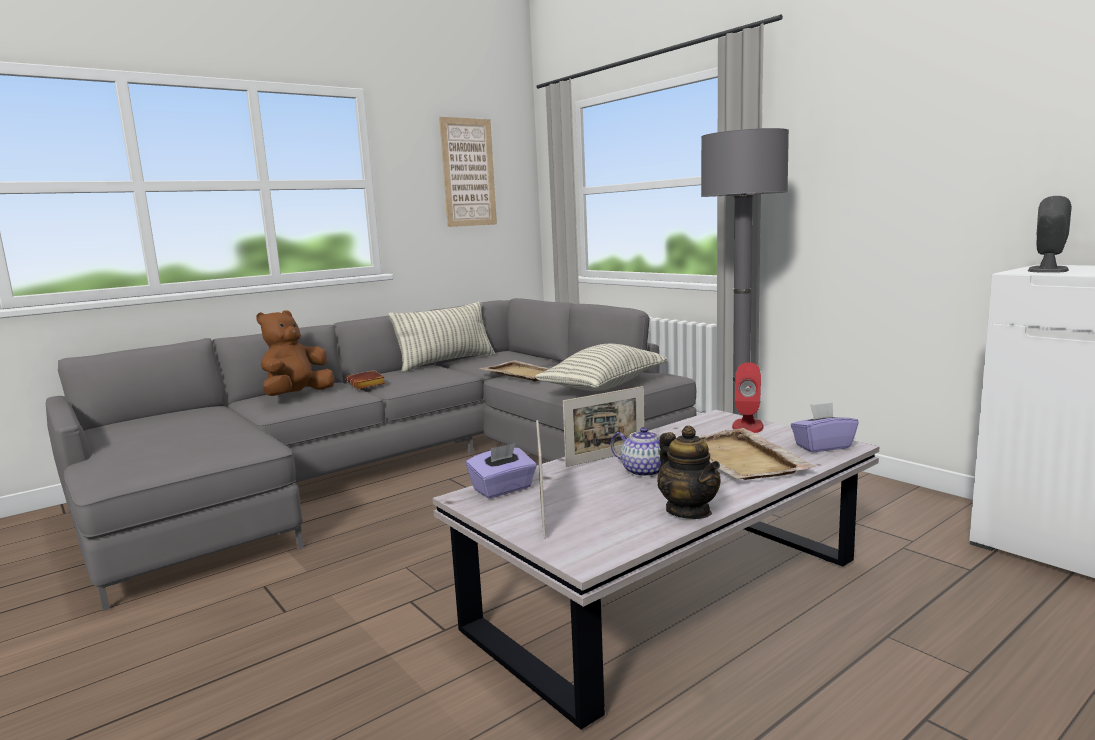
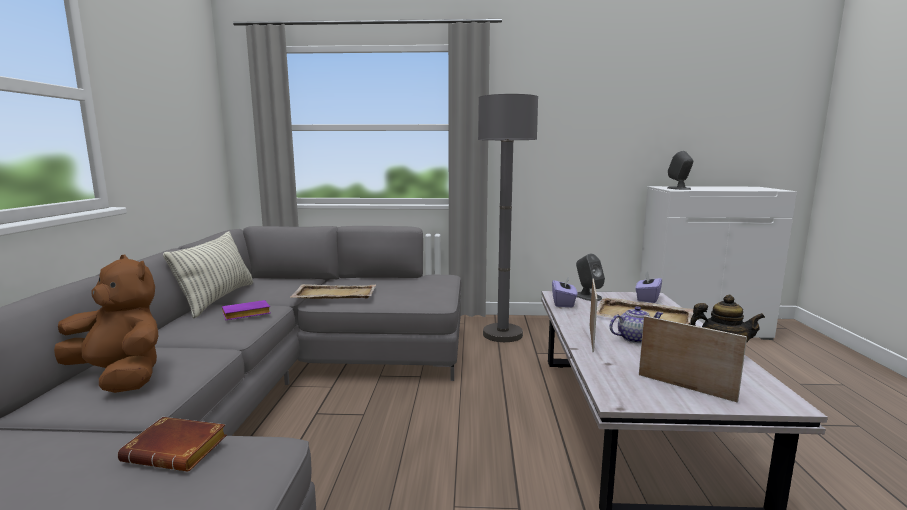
camera: 50 degrees left, 0 degrees up
(297, 396) = (119, 377): brown plush toy -> brown plush toy turned 135 degrees clockwise
(367, 384) = (187, 339): brown book -> brown book (179, 450)
(431, 376) = (245, 315): none -> purple book
(468, 172) = (175, 97): picture -> none
(503, 489) = (616, 383): purple tissue box -> purple tissue box (563, 303)
(604, 387) = (431, 291): pillow -> none
(747, 426) = (587, 296): red speaker -> grey speaker

